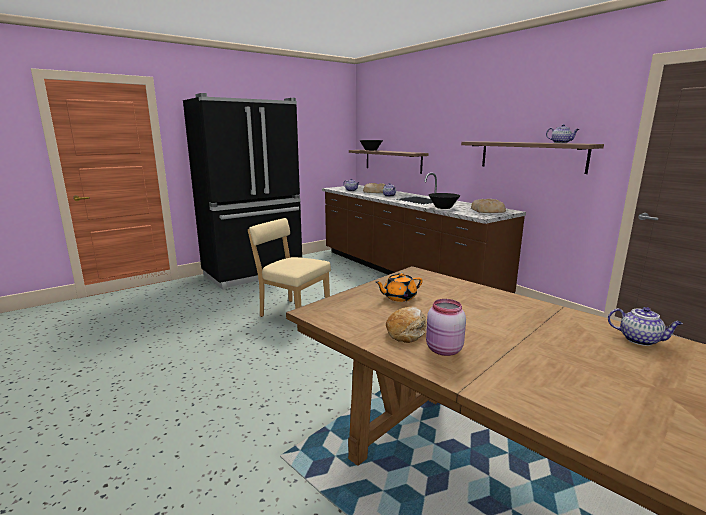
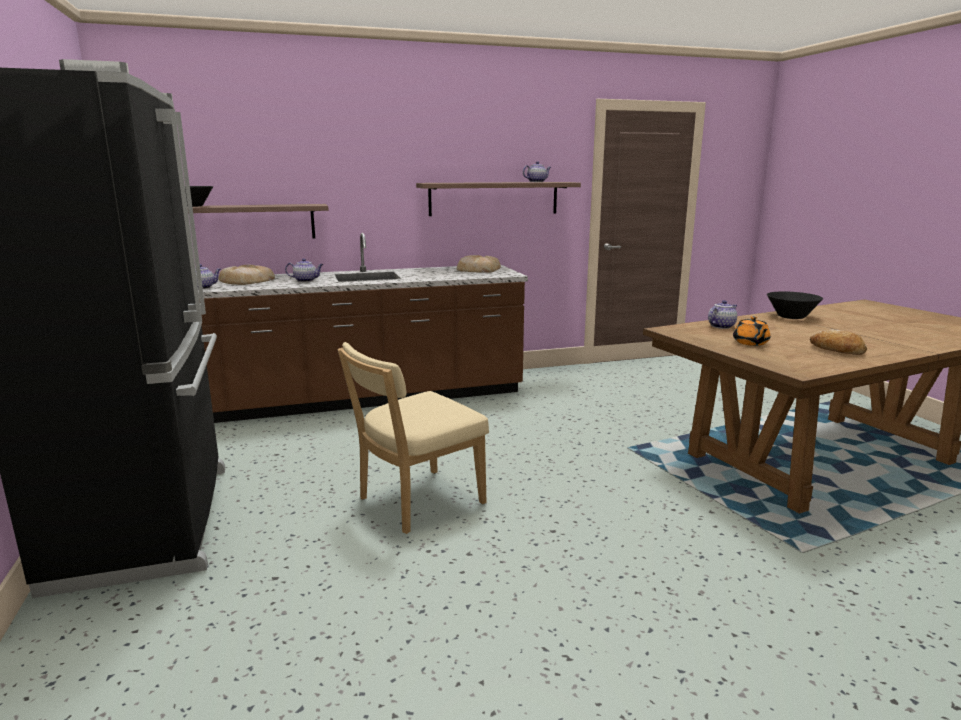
camera: 70 degrees left, 0 degrees up
(443, 208) = (442, 277): black bowl -> black bowl (791, 317)
(443, 350) = (870, 347): pink jar -> none
(640, 340) = (826, 311): teapot -> teapot (721, 326)

